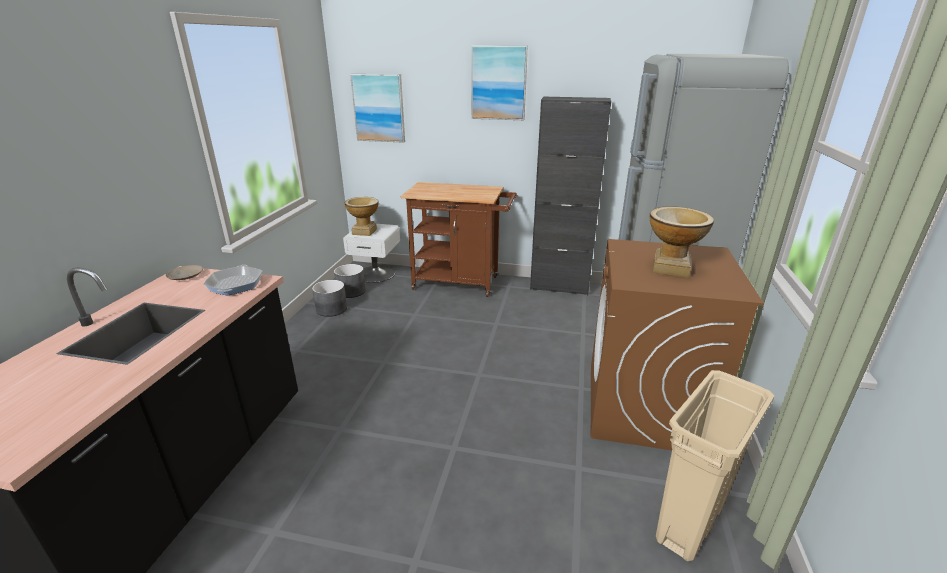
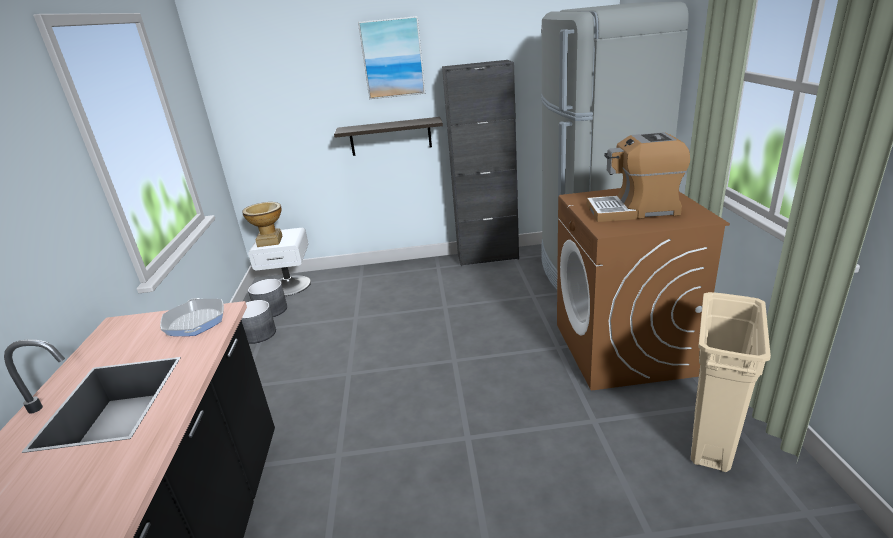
camera: 15 degrees left, 0 degrees up
(185, 276) = (123, 327): beige plate -> none
(379, 108) = (261, 102): picture -> none
(461, 283) = (388, 275): brown cart -> none
(486, 156) = (390, 136): none -> shelf
(670, 269) = (634, 210): vase -> coffee machine

